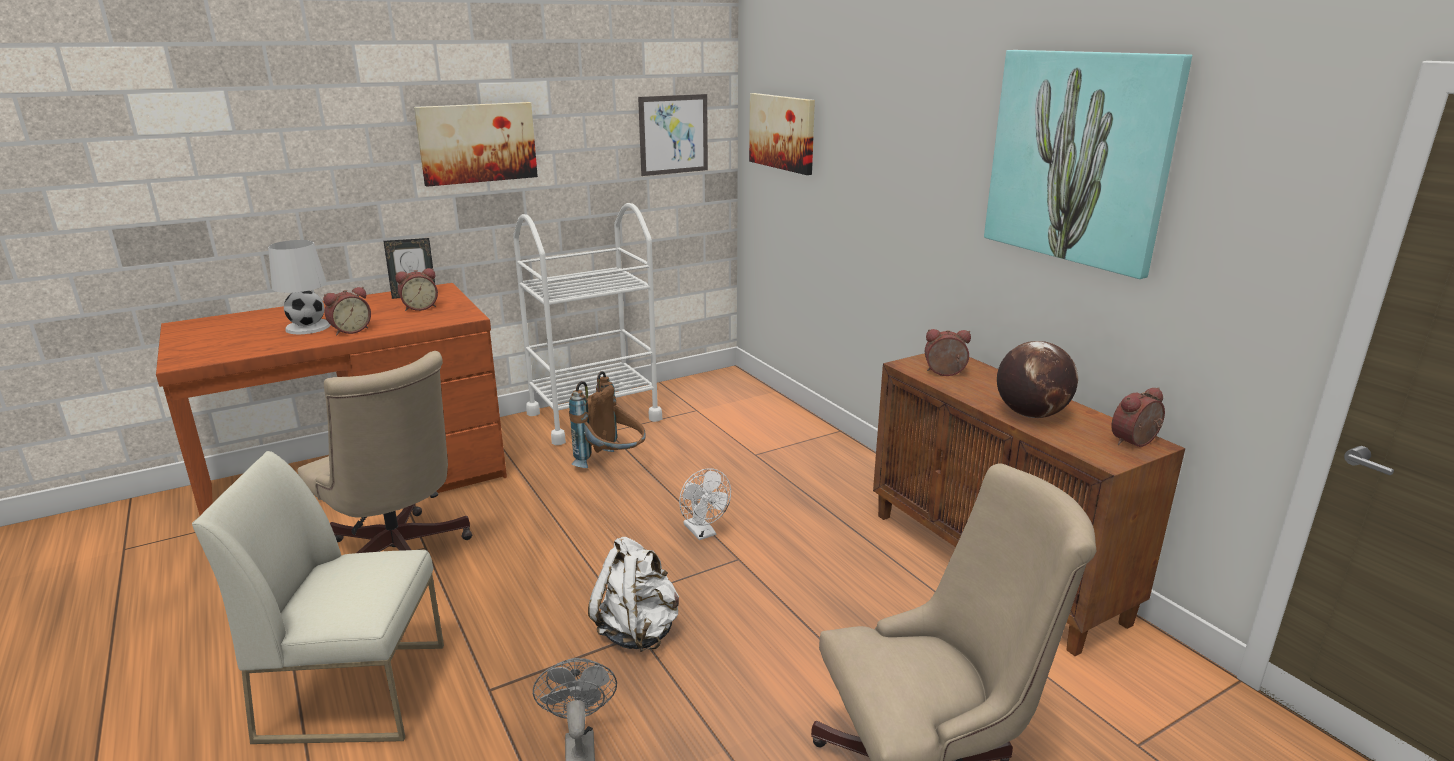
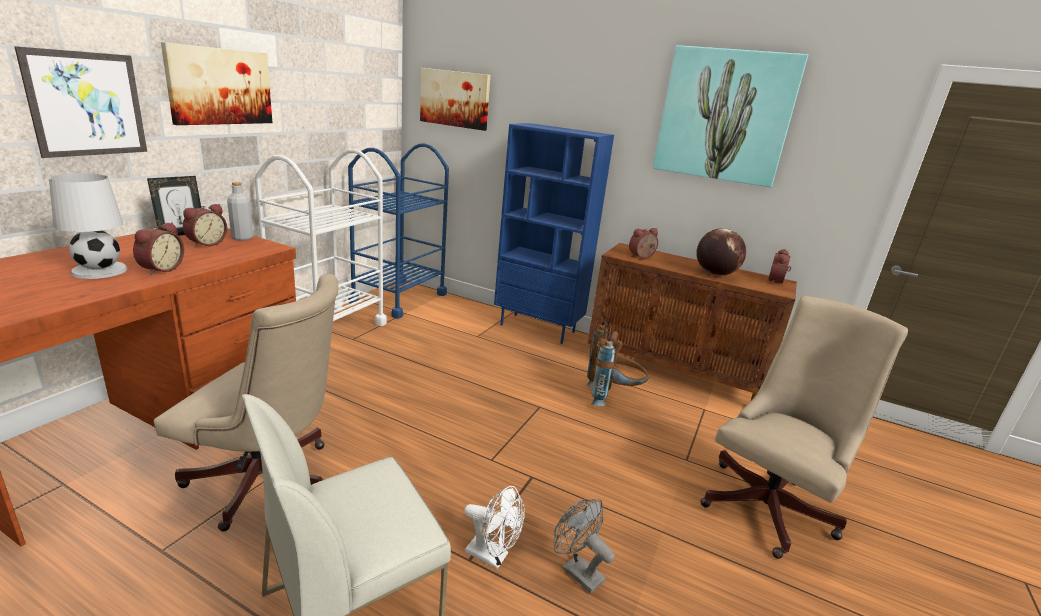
camera: 35 degrees left, 0 degrees up
(458, 304) = (242, 238): none -> grey bottle
(612, 464) = (382, 362): brown backpack -> brown backpack (612, 397)
(638, 631) = (528, 475): white backpack -> none
(673, 134) = (364, 95): picture -> picture (87, 104)
(703, 533) = (499, 395): white fan -> white fan (492, 556)
(708, 390) = (399, 298): none -> blue cart
(851, 459) = (538, 328): none -> blue bookcase

